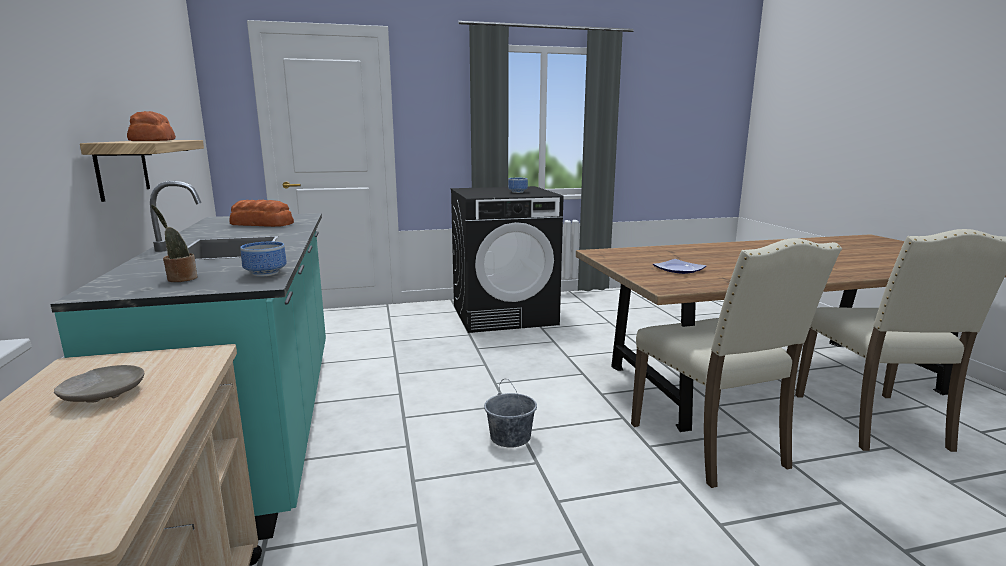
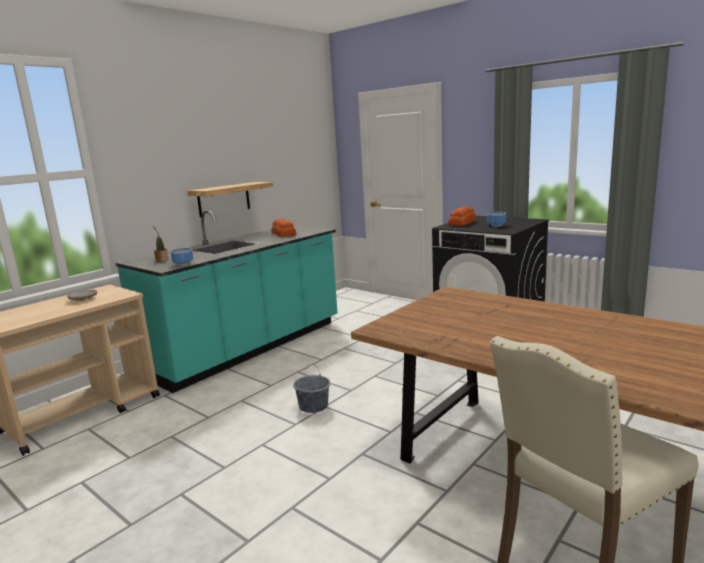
camera: 55 degrees right, 0 degrees up
(153, 140) = (234, 185): bread -> bread (462, 222)
(679, 270) = (442, 321): plate -> none
(712, 446) = (396, 478): beige chair -> none

